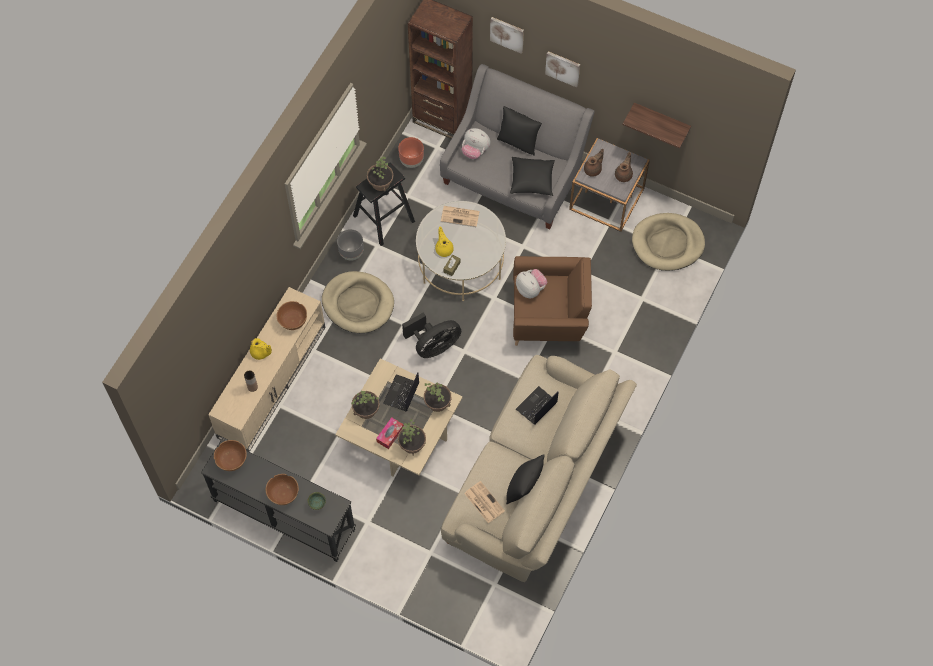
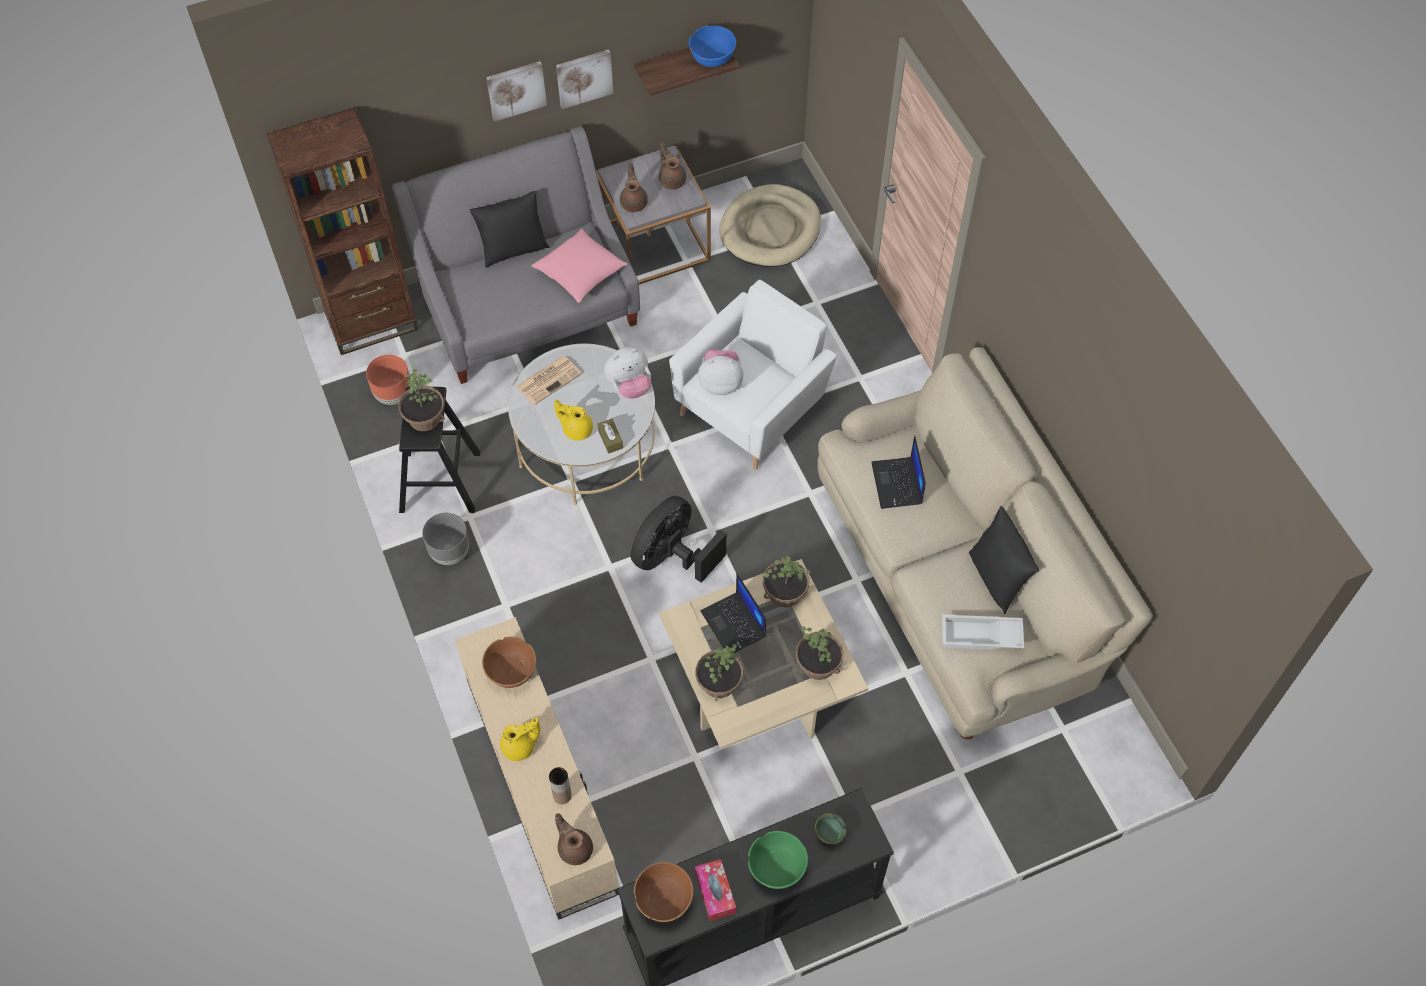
camera: 50 degrees left, 5 degrees down
(233, 411) = (574, 848): none -> brown teapot
(283, 494) = (776, 868): brown bowl -> green bowl
(358, 304) = (529, 598): beige dog bed -> none
(390, 435) = (781, 680): tissue box -> tissue box (715, 892)
(433, 346) = (672, 557): black fan -> black fan turned 150 degrees counterclockwise
(475, 151) = (477, 300): plush toy -> plush toy (629, 386)
(483, 502) = (980, 637): newspaper -> white tray
(507, 34) = (416, 97): picture -> picture (584, 77)
(531, 181) = (581, 274): black pillow -> pink pillow
(549, 317) = (752, 408): brown armchair -> white armchair
(672, 132) = (712, 58): none -> blue bowl

